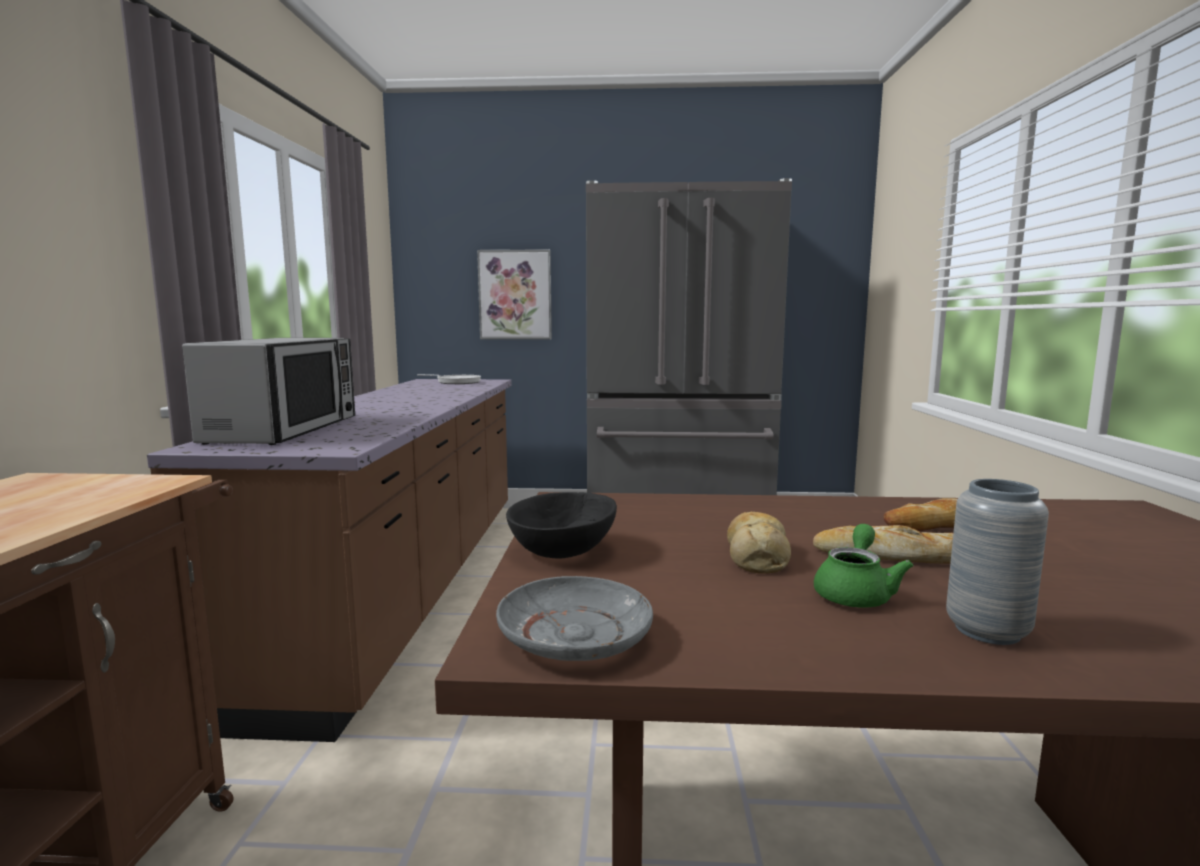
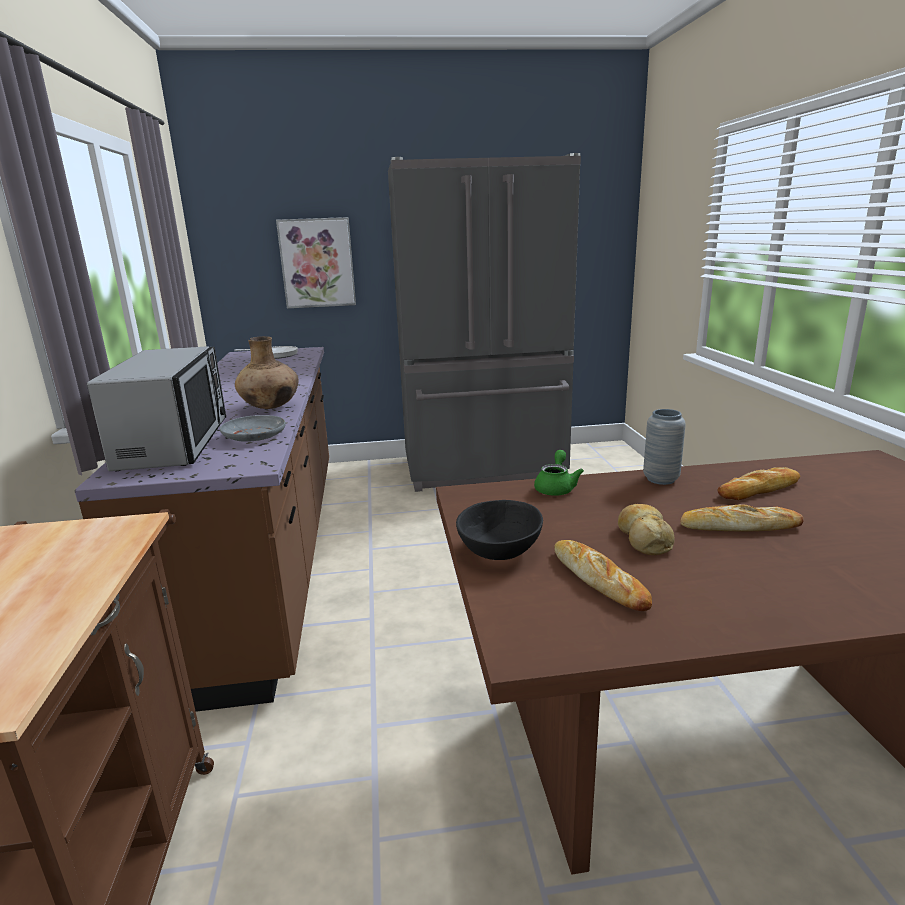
camera: 10 degrees left, 10 degrees up
(409, 413) = (270, 407): none -> brown vase
(575, 636) = (562, 631): grey plate -> grey plate (255, 436)
(665, 590) = (598, 579): none -> bread
(855, 593) = (727, 565): green teapot -> green teapot (556, 487)
(987, 631) = (822, 588): grey vase -> grey vase (661, 479)

